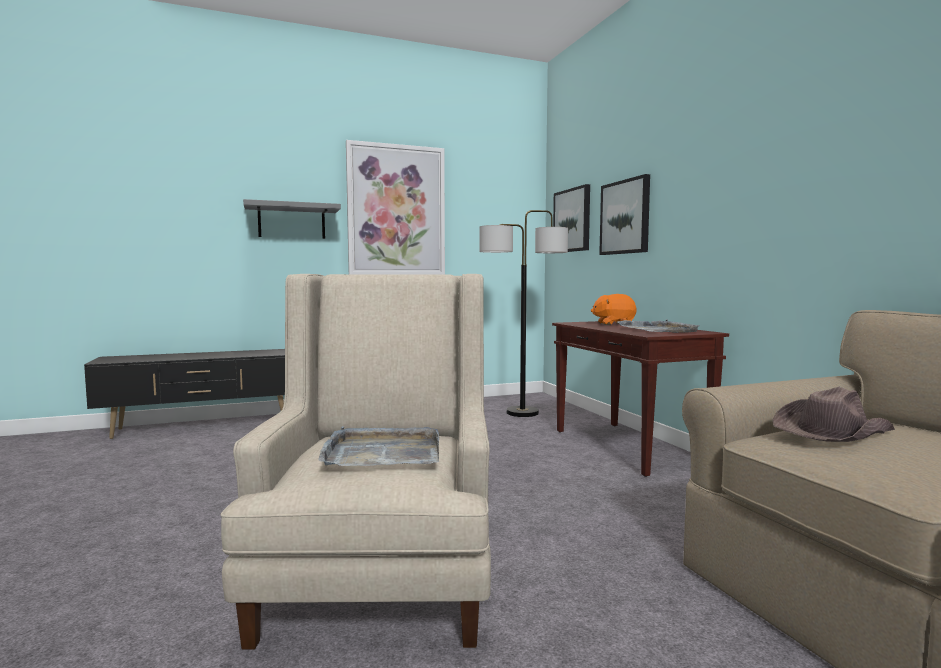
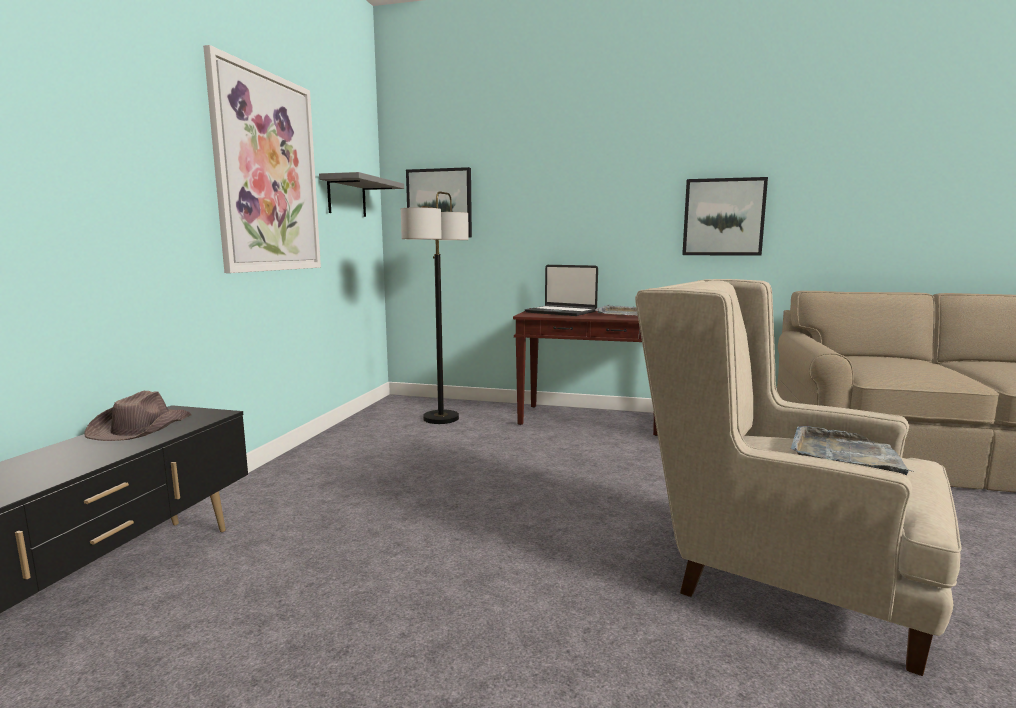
camera: 55 degrees left, 5 degrees up
(292, 222) = (140, 178): grey shelf -> grey shelf (347, 197)
(613, 324) = (561, 312): orange plush toy -> laptop
(625, 217) = (531, 208): picture -> picture (723, 217)
(831, 431) = (878, 364): brown hat -> brown hat (140, 428)

